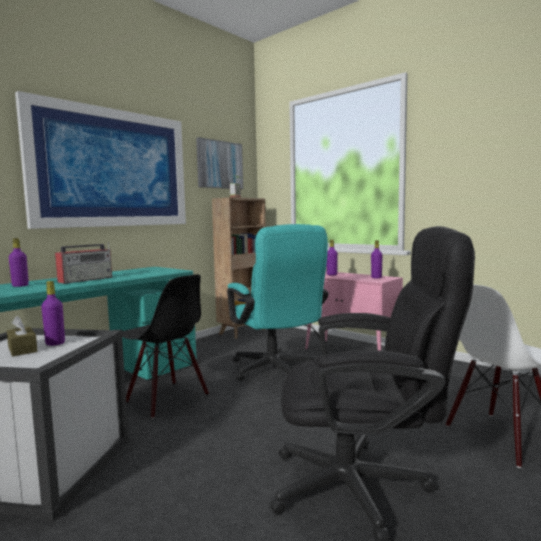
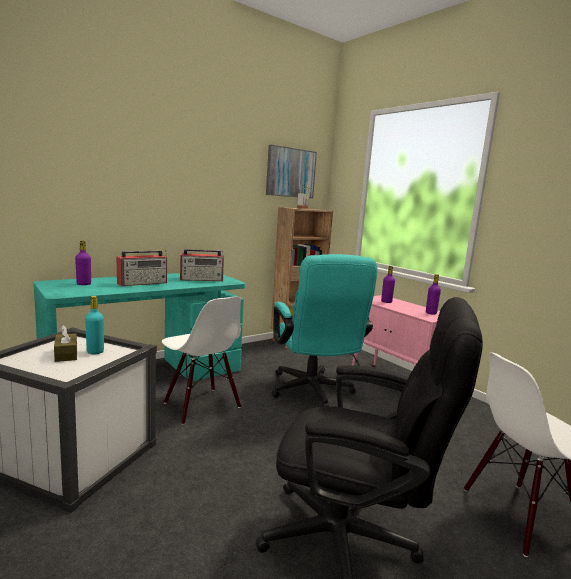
camera: 10 degrees right, 5 degrees up
(55, 343) = (95, 352): purple bottle -> turquoise bottle
(112, 168) = (180, 174): picture -> none
(147, 272) = (202, 279): none -> radio
(166, 399) = (201, 405): black chair -> white chair

